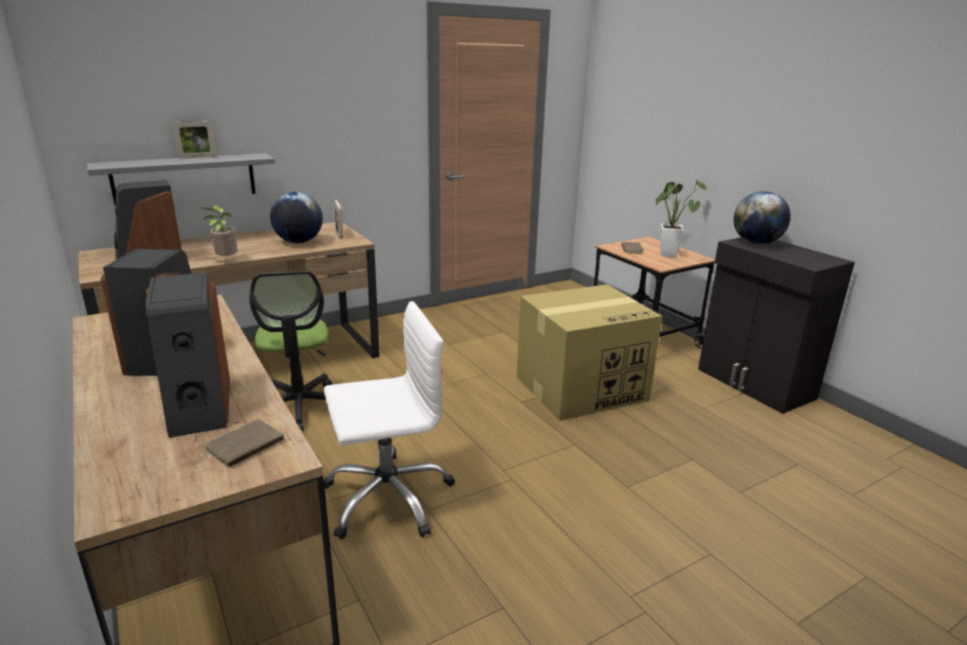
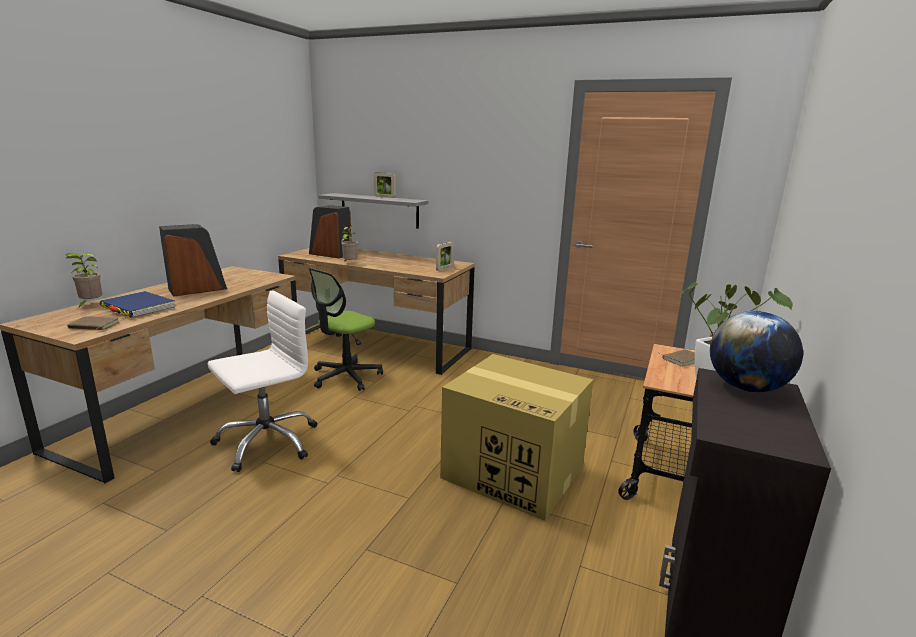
camera: 55 degrees right, 5 degrees down
(100, 444) = (90, 304): none -> potted plant
(198, 406) = (138, 308): speaker -> blue book
(299, 242) = (411, 266): globe -> none
(387, 497) = (267, 442): white office chair -> white office chair turned 75 degrees counterclockwise

